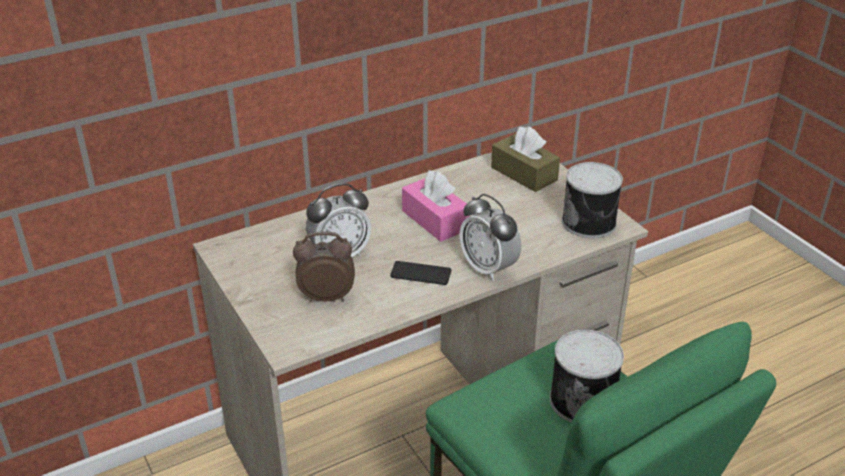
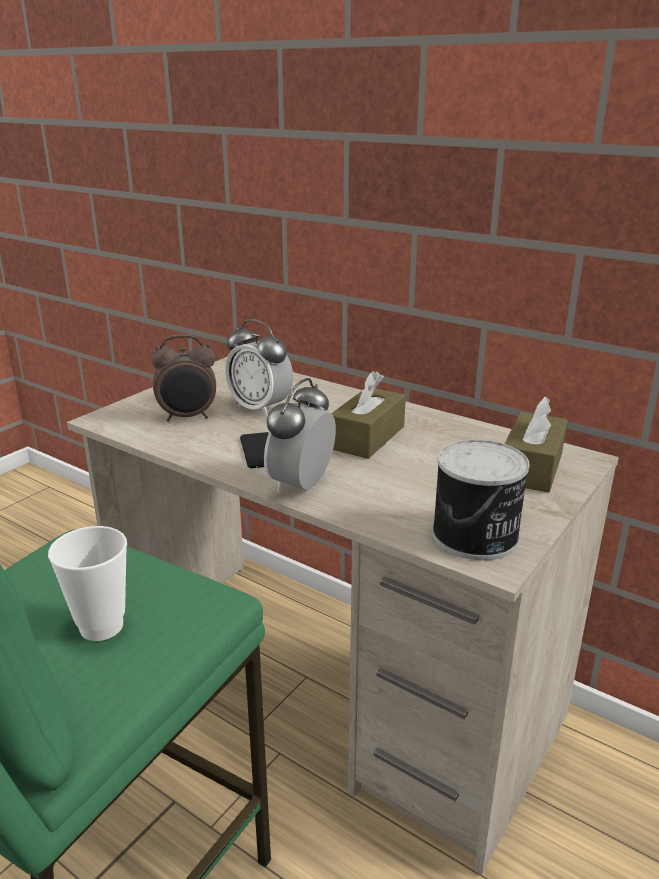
camera: 65 degrees right, 10 degrees down
(326, 296) = (188, 417): alarm clock -> alarm clock turned 105 degrees clockwise
(435, 220) = (367, 437): pink tissue box -> brown tissue box
(583, 399) = (101, 626): can -> cup

